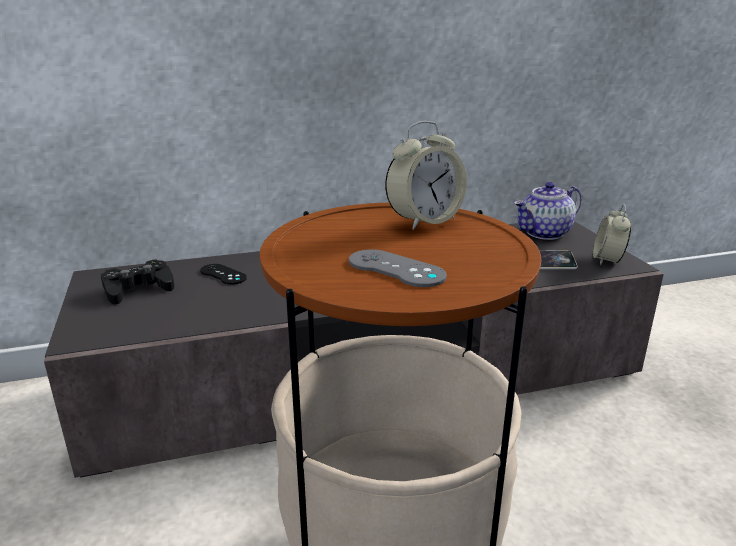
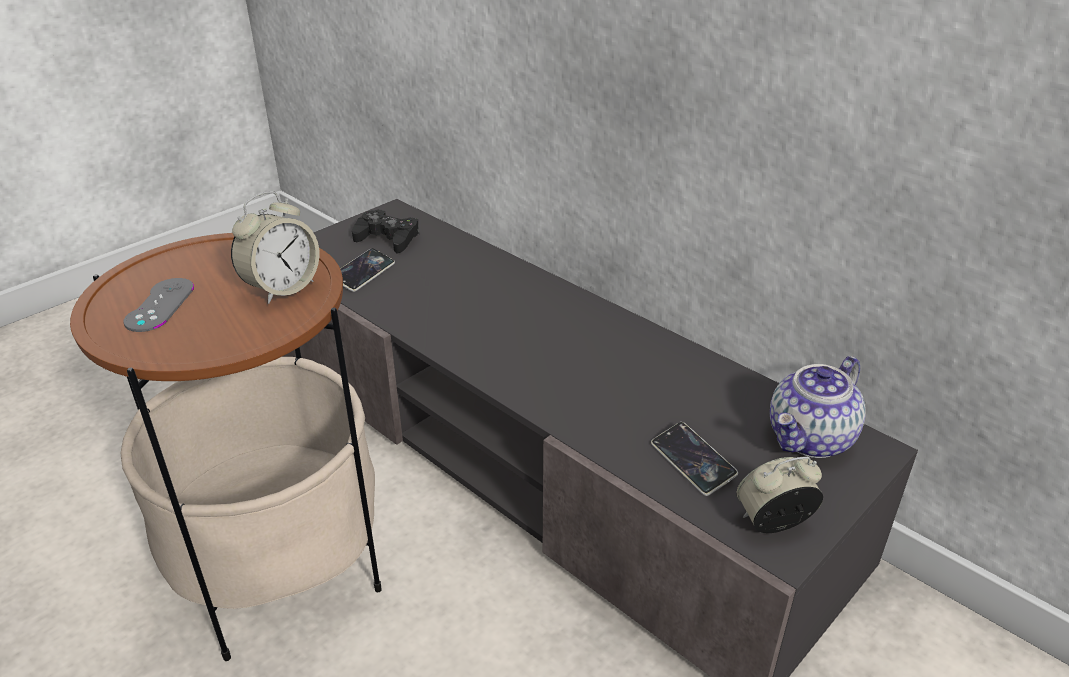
camera: 60 degrees right, 10 degrees up
(180, 311) = (363, 273): none -> phone
(223, 274) = (450, 262): black game controller -> none
(424, 221) = (282, 288): alarm clock -> alarm clock turned 75 degrees counterclockwise
(544, 233) = (811, 439): teapot -> teapot turned 75 degrees counterclockwise

